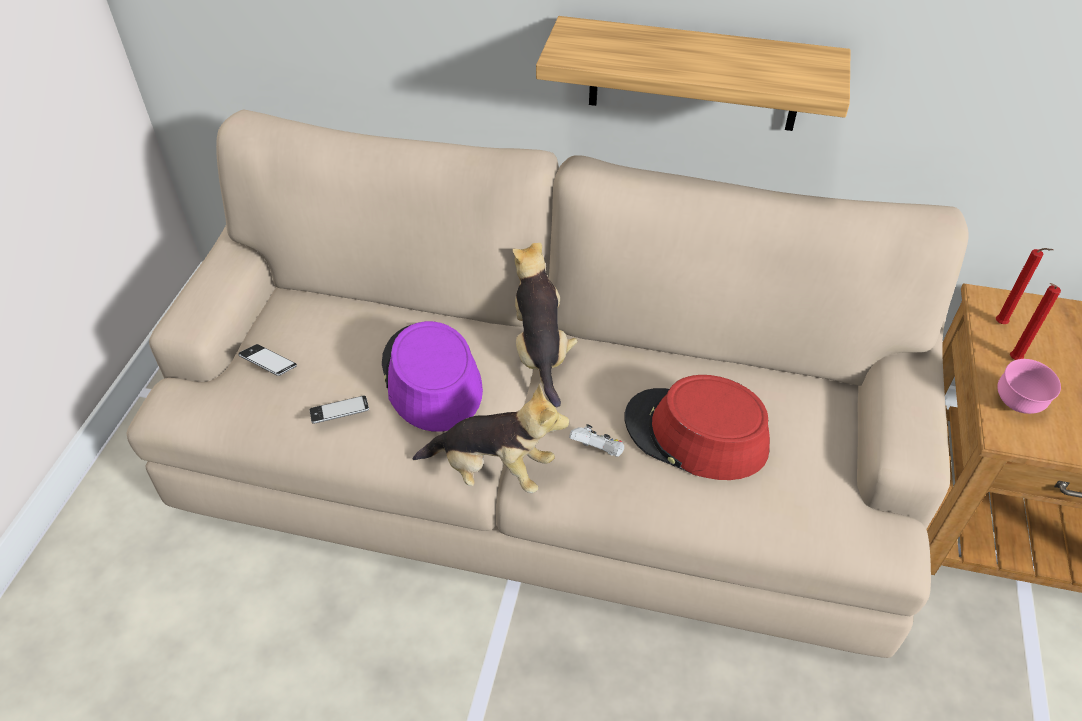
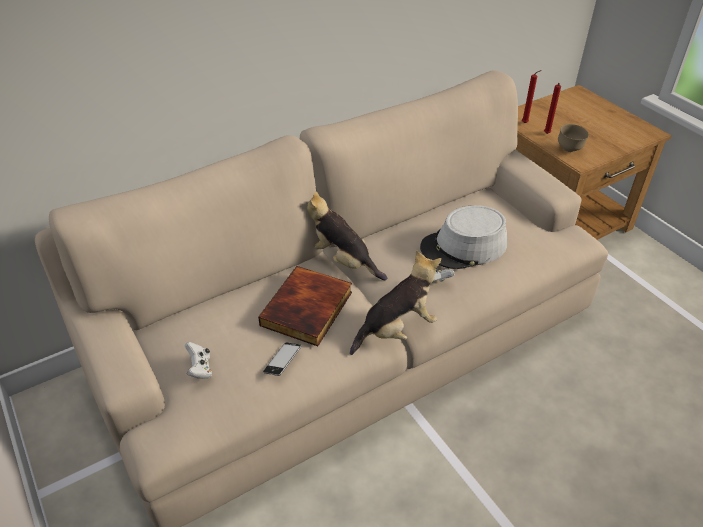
camera: 45 degrees left, 5 degrees down
(268, 363) = (200, 369): phone -> white game controller
(430, 378) = (308, 309): purple hat -> book
(694, 75) = (347, 52): shelf -> none
(695, 435) = (464, 247): red hat -> grey hat
(1017, 405) = (569, 149): pink bowl -> brown bowl

